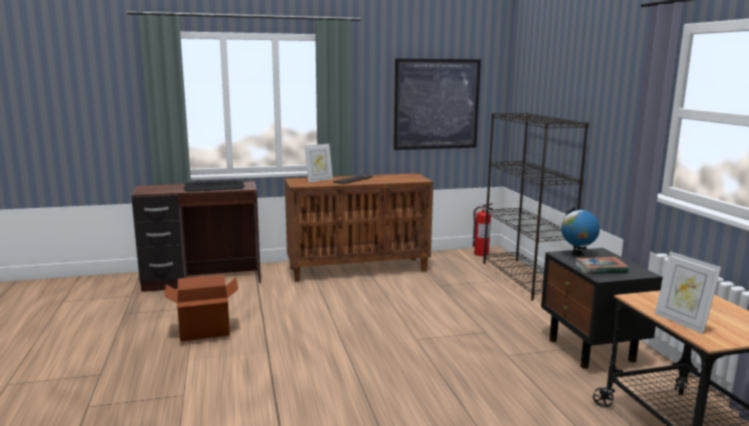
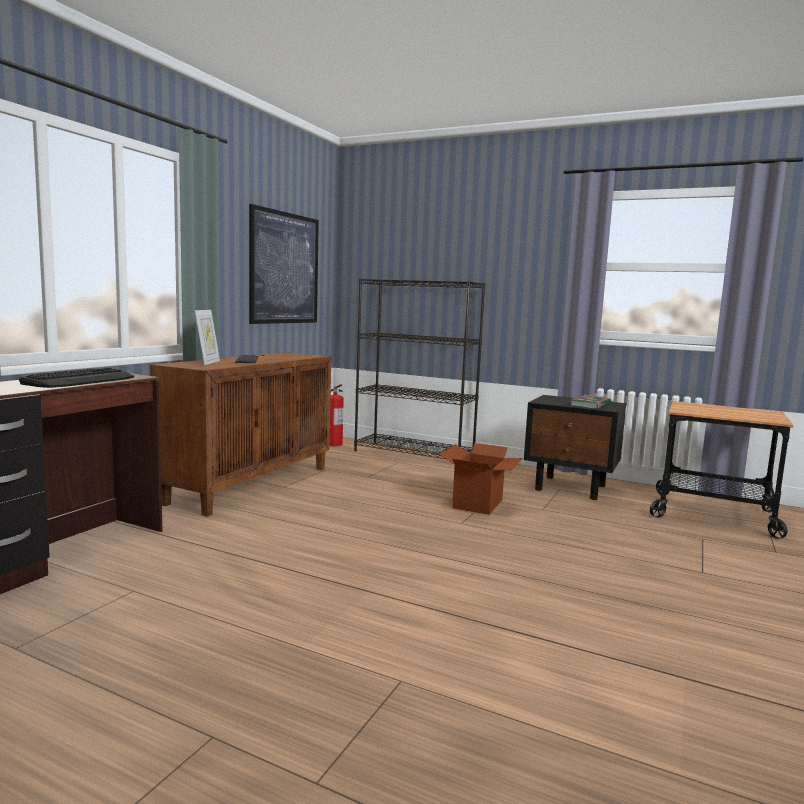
camera: 50 degrees left, 5 degrees down
(205, 331) = (231, 607): cardboard box -> cardboard box (478, 504)
(577, 254) = (547, 400): globe -> none
(681, 322) = (738, 416): picture frame -> none

